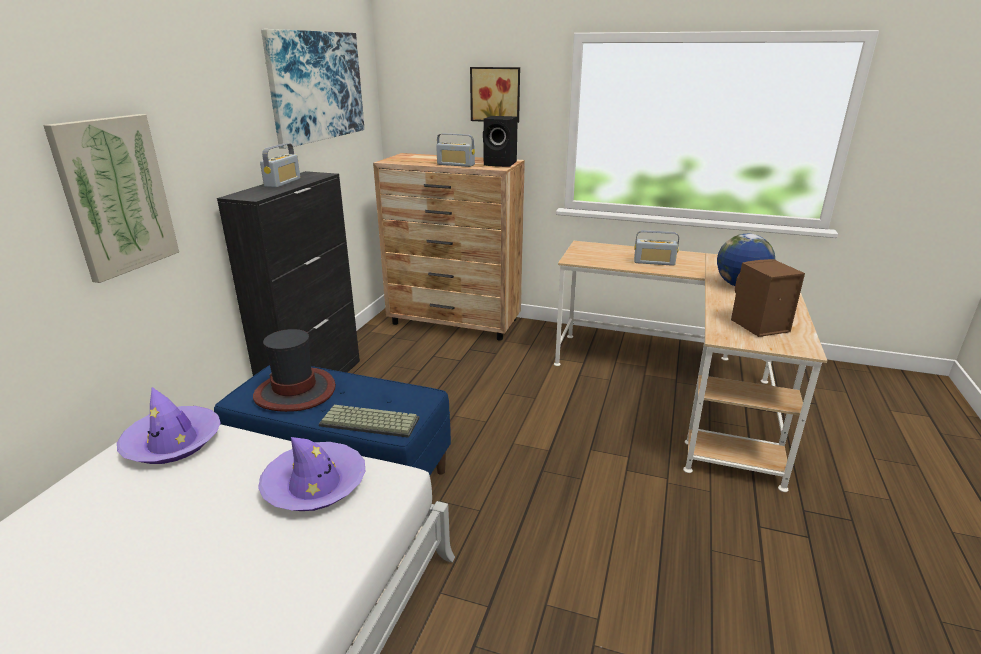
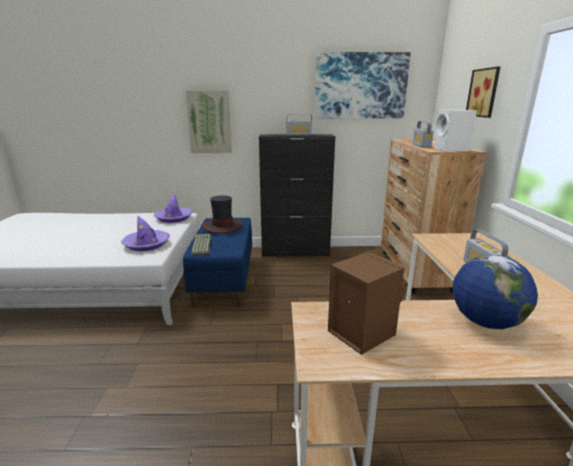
camera: 70 degrees right, 5 degrees down
(501, 164) = (451, 150): black speaker -> white speaker

